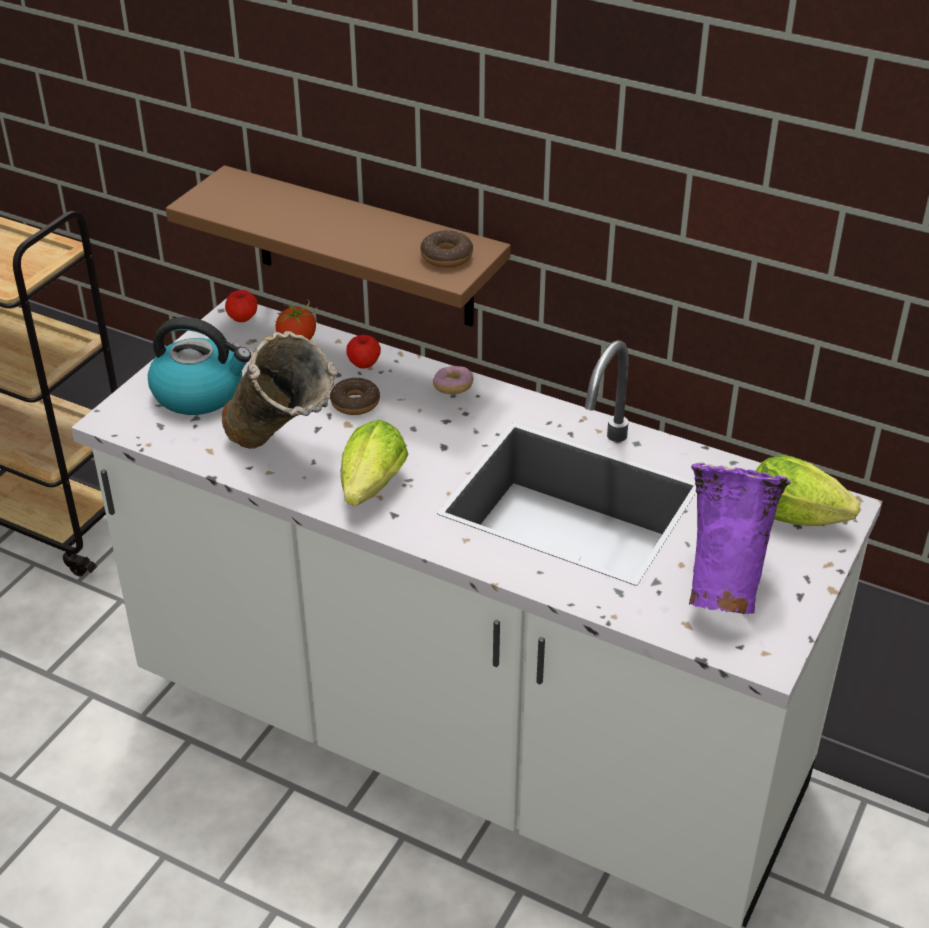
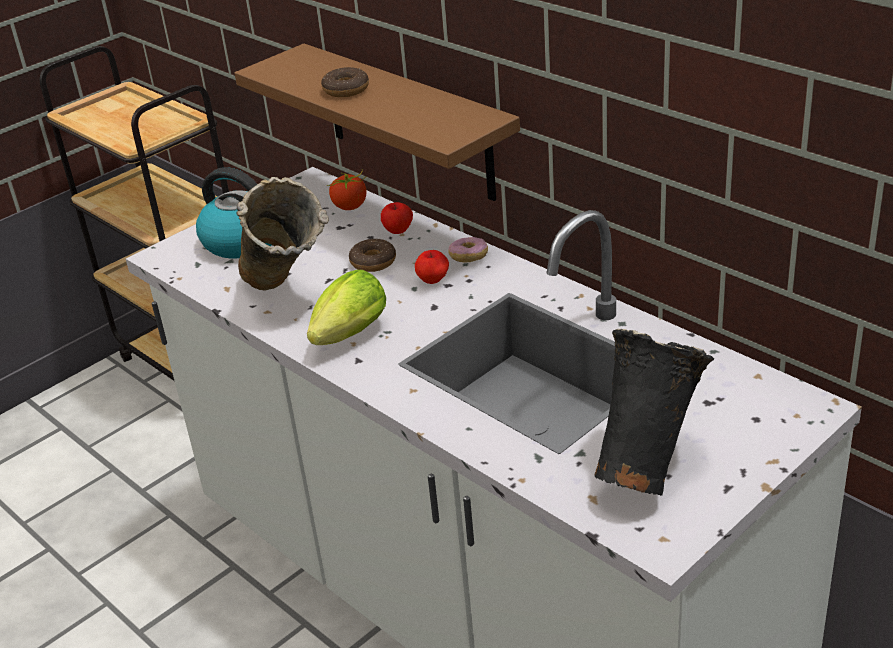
camera: 20 degrees right, 5 degrees down
(243, 318) = (313, 185): apple -> apple (433, 280)
(446, 256) = (452, 123): donut -> donut (346, 89)
(723, 586) = (648, 467): purple vase -> black vase
(801, 519) = (762, 413): lettuce -> none

